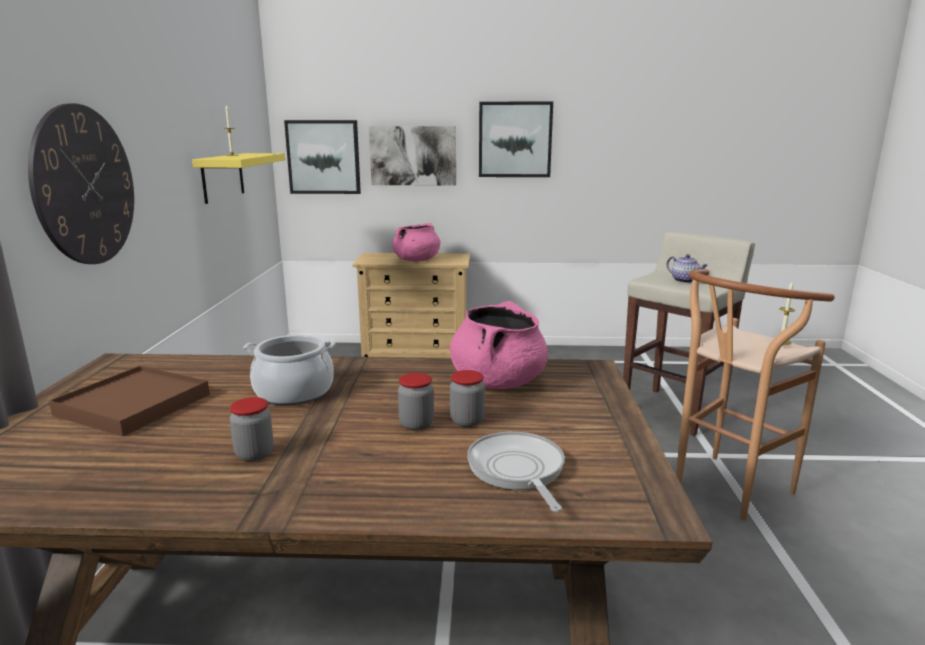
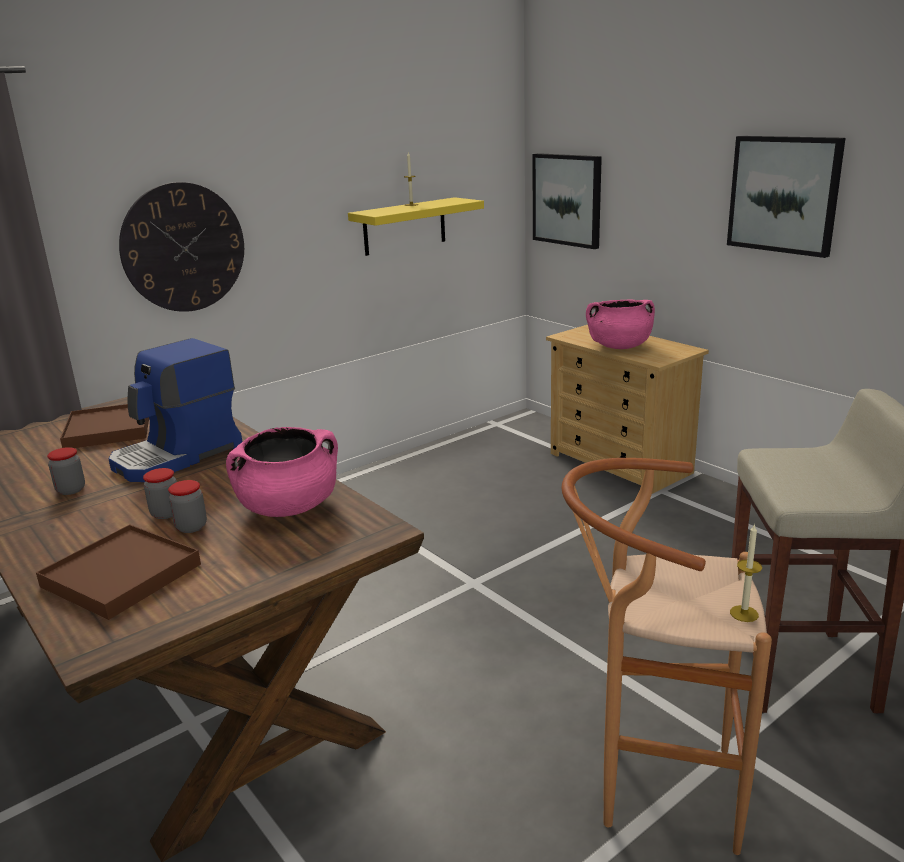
camera: 50 degrees right, 5 degrees up
(294, 392) = (178, 456): cooking pot -> coffee machine
(413, 155) = (656, 206): picture -> none
(517, 470) = (121, 575): frying pan -> brown tray
(685, 281) = (813, 475): teapot -> none

